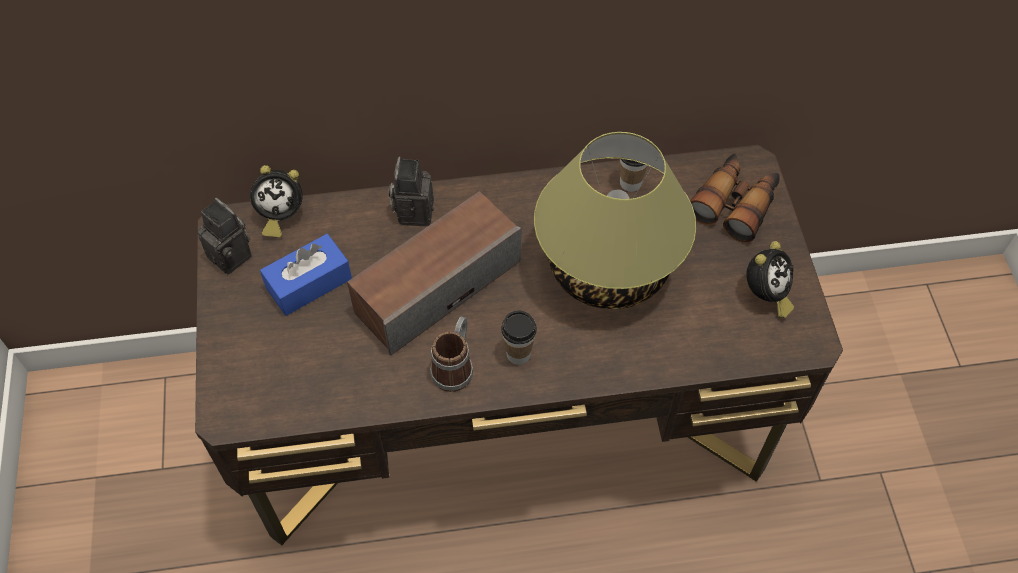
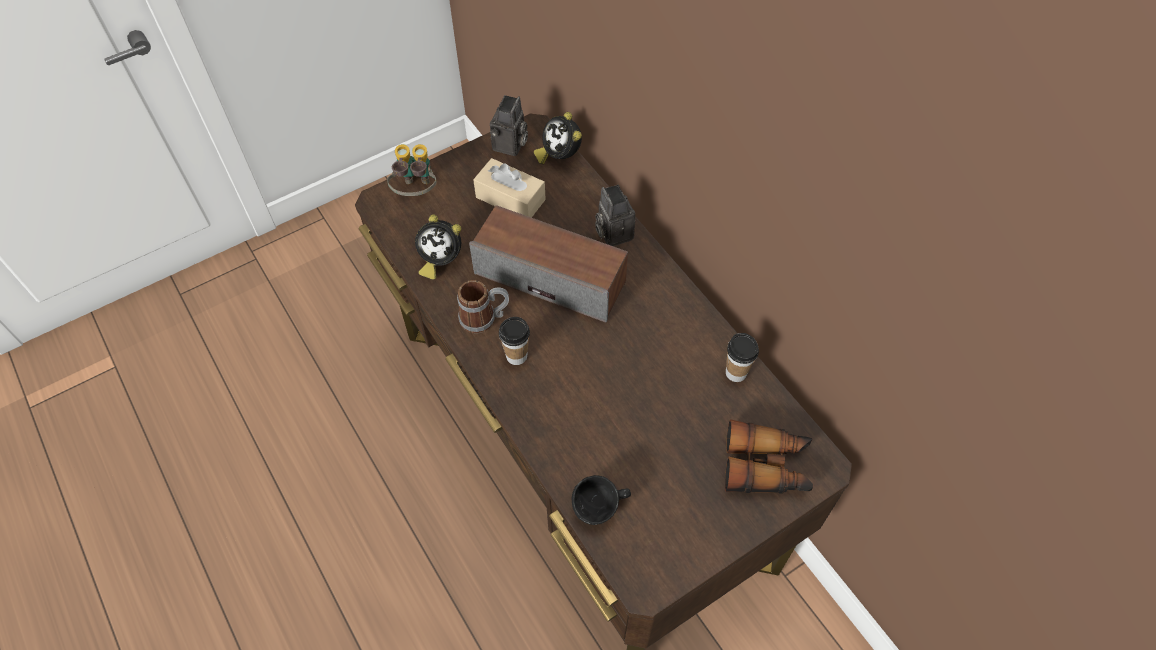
camera: 65 degrees right, 0 degrees up
(237, 372) = (416, 191): none -> binoculars
(309, 283) = (510, 198): blue tissue box -> beige tissue box
(413, 210) = (612, 232): camera -> camera turned 90 degrees counterclockwise
(606, 269) = (633, 388): table lamp -> none
(724, 347) = (601, 509): none -> black mug
(765, 295) = (676, 527): alarm clock -> alarm clock (440, 260)

